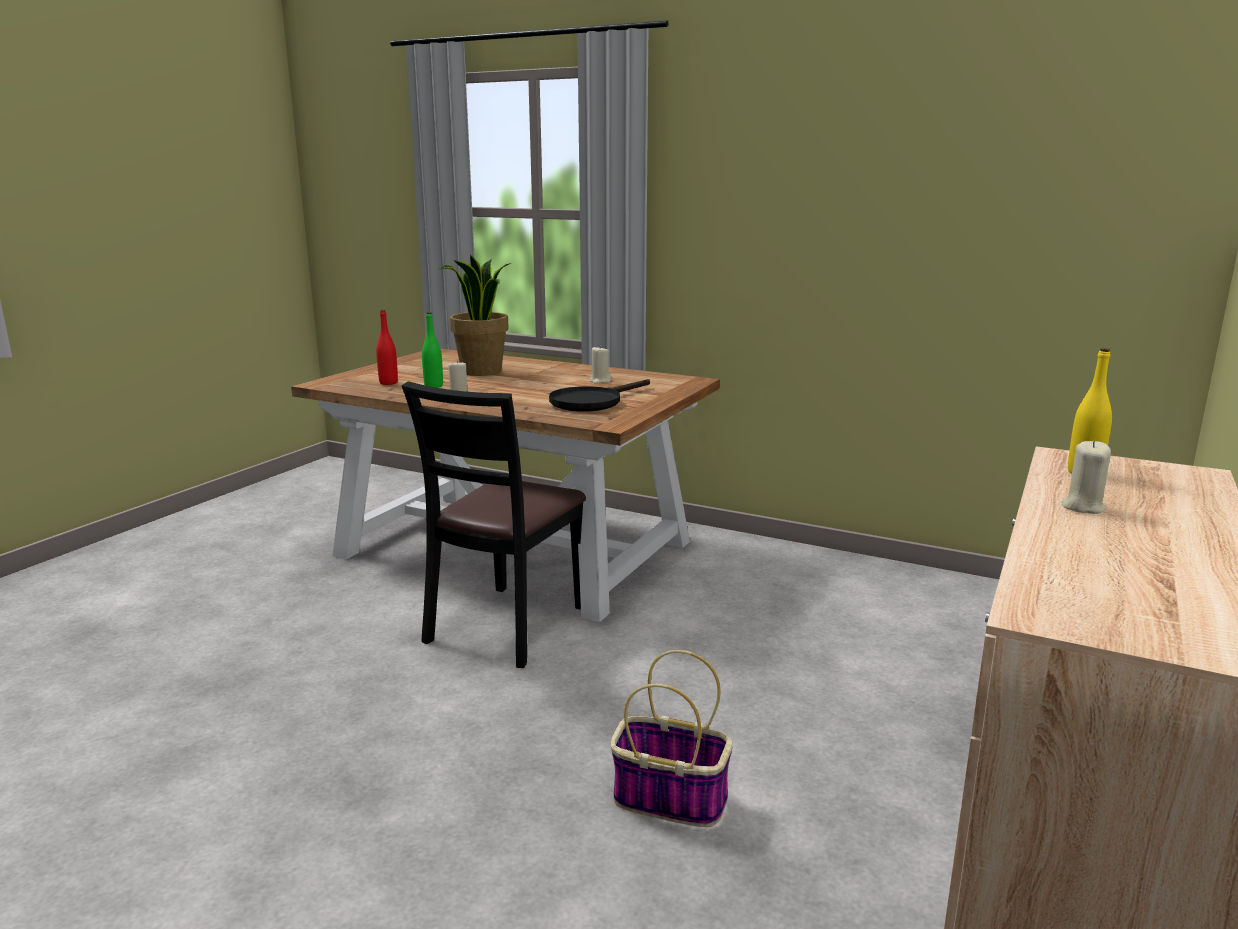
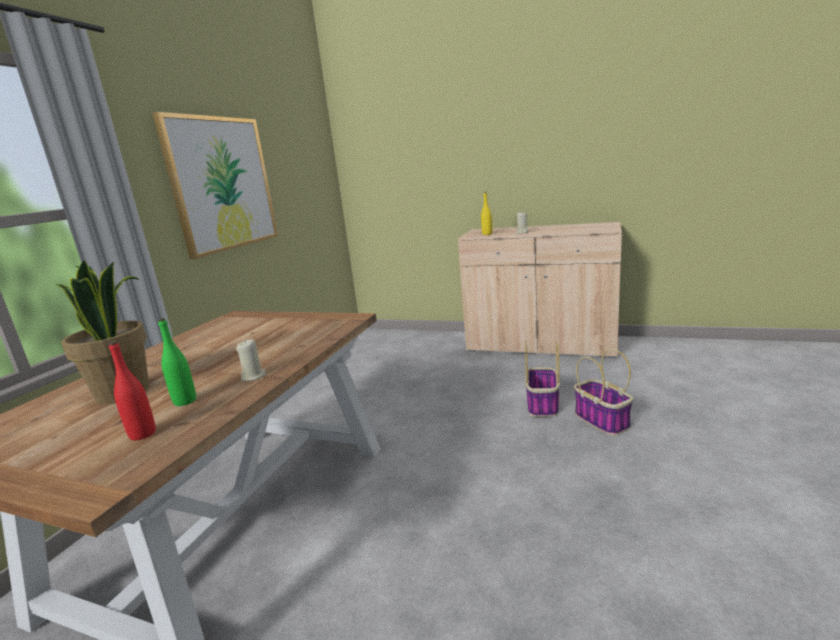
camera: 95 degrees left, 0 degrees up
(507, 625) = (389, 488): black chair -> none
(564, 866) = (603, 420): none -> basket
(592, 402) = (288, 330): black frying pan -> none
(600, 381) = (216, 338): beige candle -> none
(819, 206) = (222, 184): none -> picture

